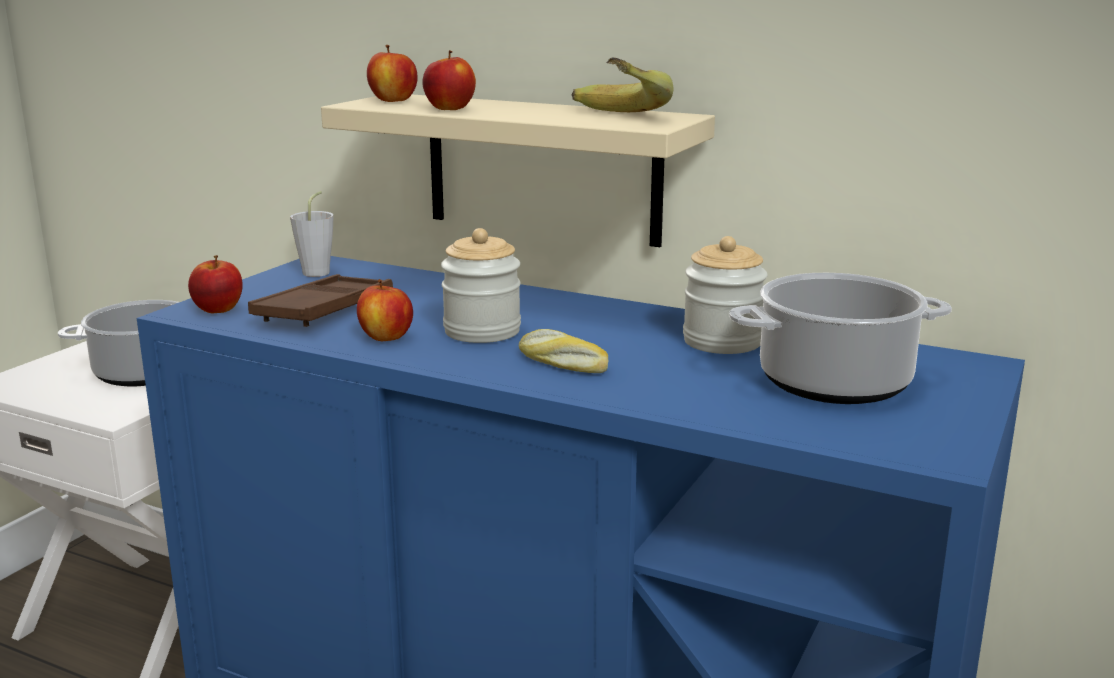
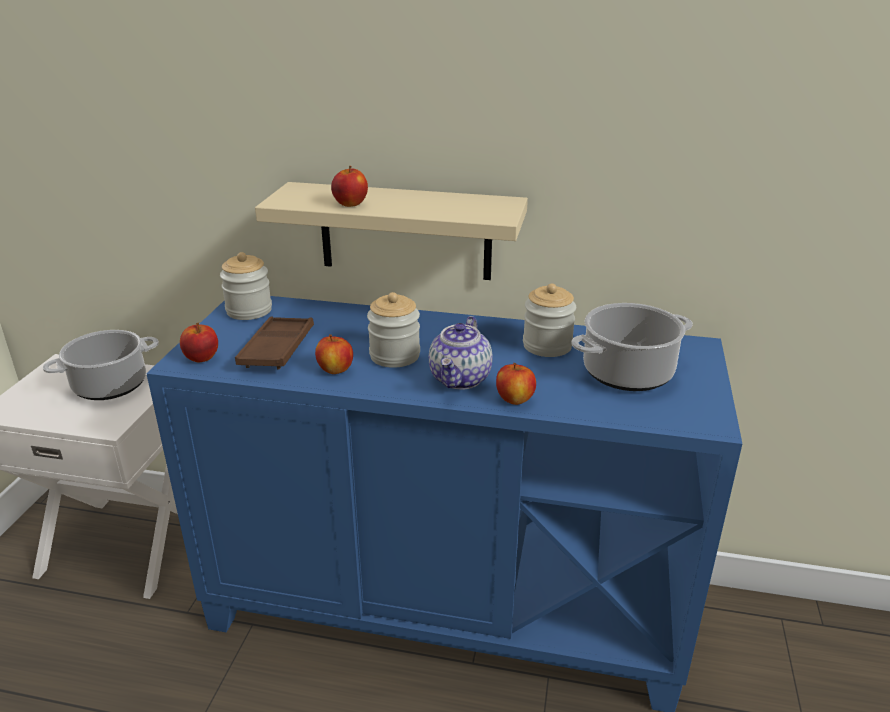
camera: 15 degrees left, 10 degrees up
(319, 271) = (249, 310): grey cup -> jar
(393, 100) = (301, 195): apple -> apple (515, 399)
(561, 364) = (461, 379): bread -> teapot
(611, 118) = (468, 209): banana -> none

